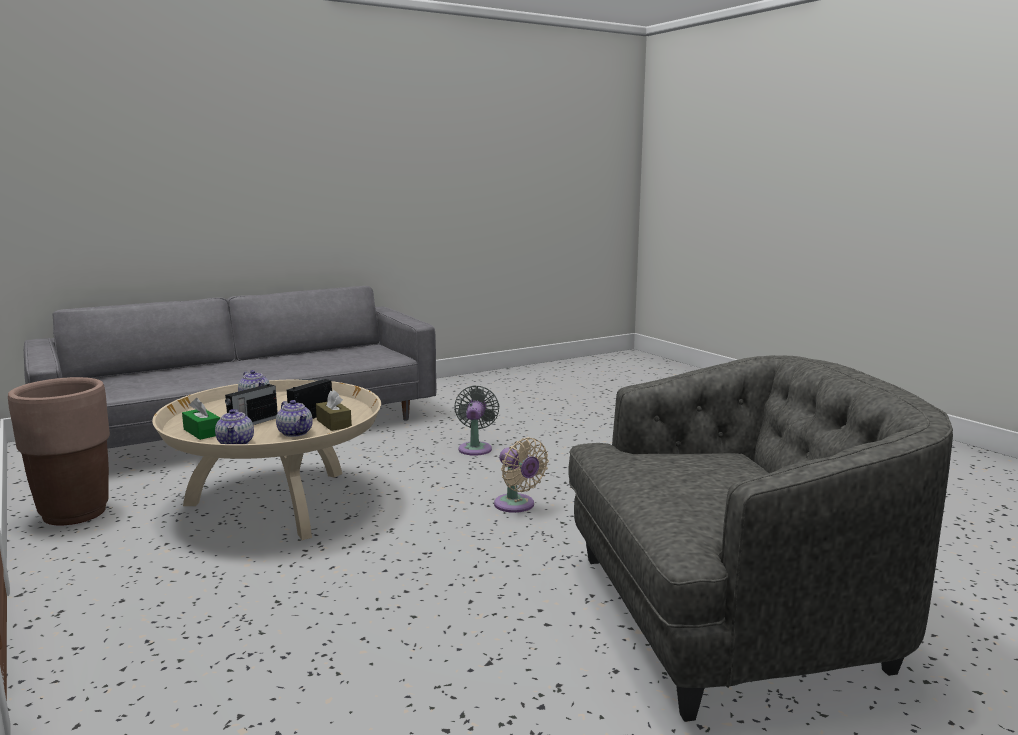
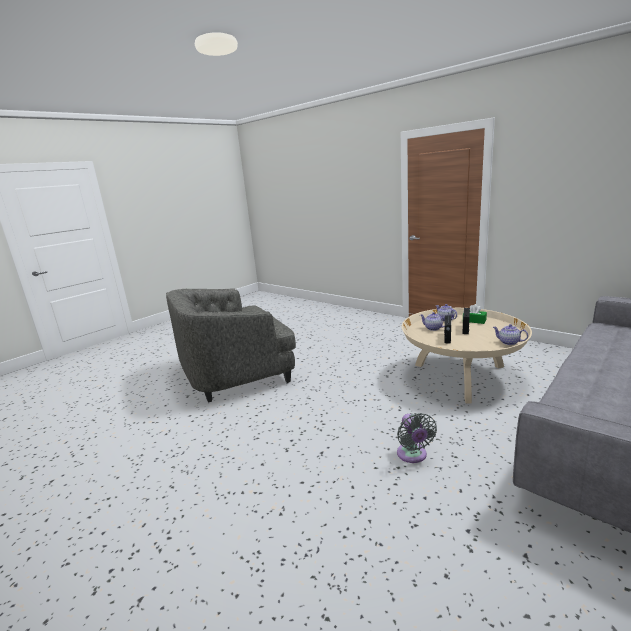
camera: 165 degrees right, 5 degrees up
(75, 514) = (534, 352): brown planter -> none
(334, 423) = (427, 336): brown tissue box -> none
(517, 505) = (339, 403): beige fan -> none

